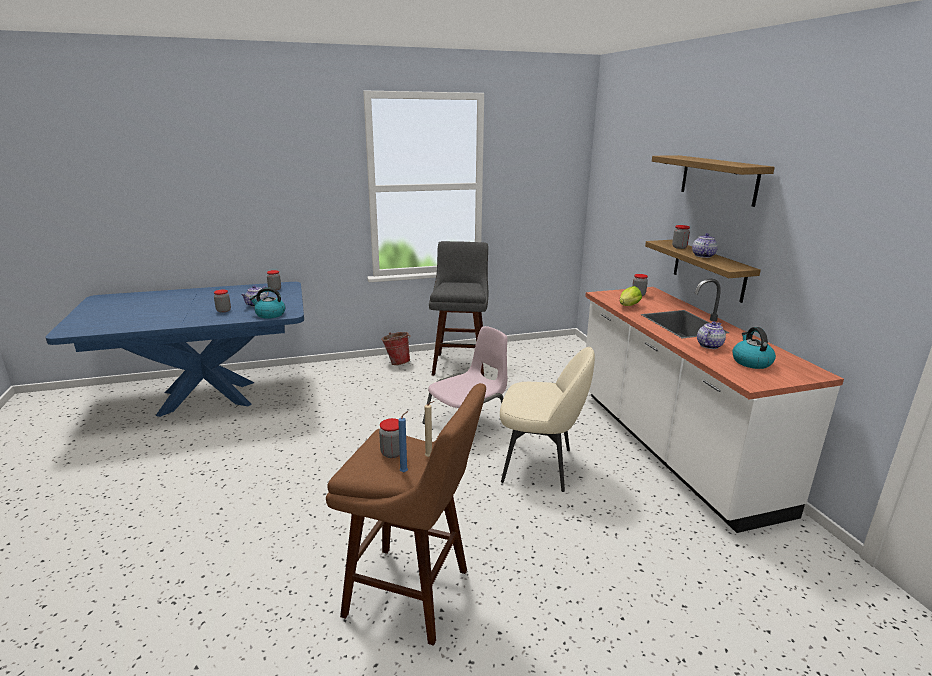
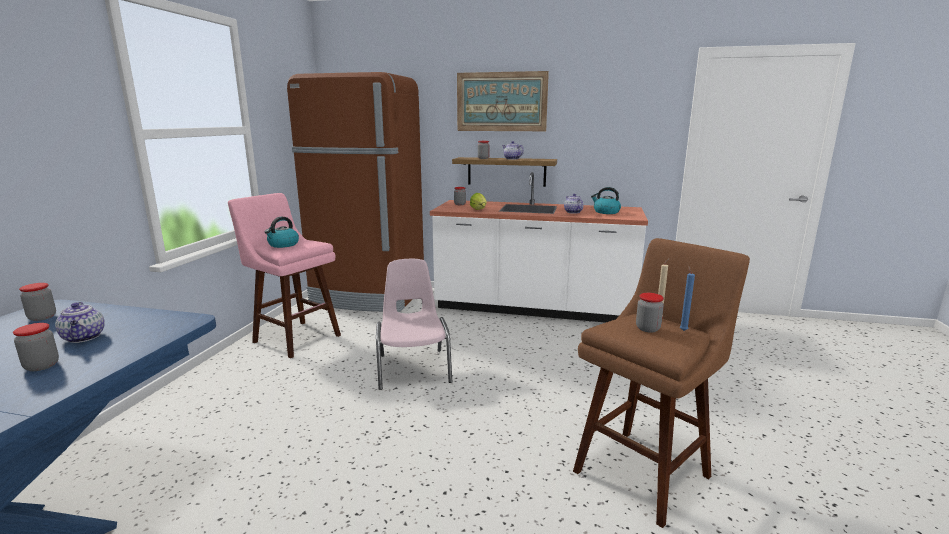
camera: 60 degrees left, 5 degrees down
(270, 314) = (158, 333): kettle -> kettle (283, 245)
(397, 362) = (223, 369): bucket -> none
(460, 364) = (294, 337): grey stool -> pink stool
(539, 465) = (511, 357): beige chair -> none
(565, 359) = (368, 296): none -> brown fridge
(718, 179) = (501, 102): shelf -> picture

